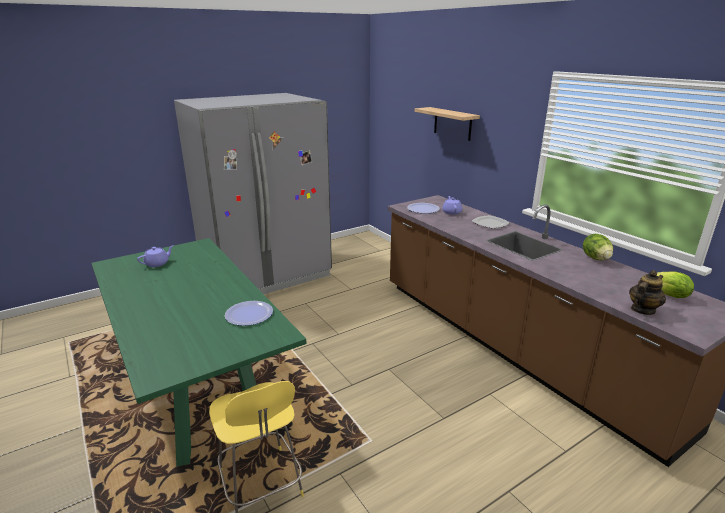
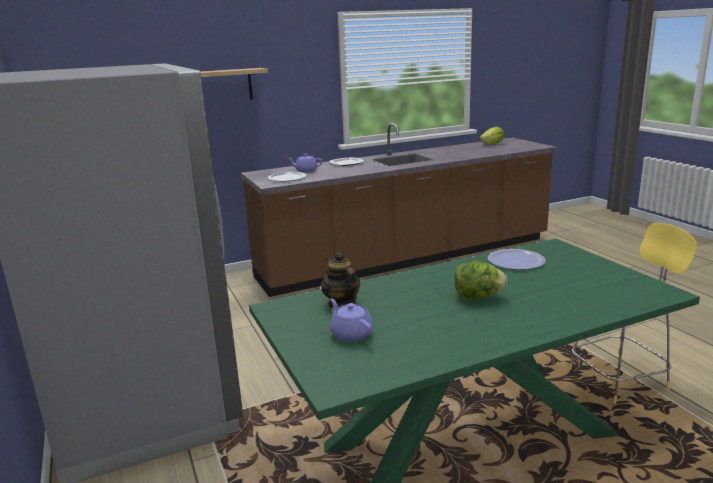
camera: 80 degrees left, 5 degrees down
(596, 258) = (434, 149): lettuce -> lettuce (477, 297)
(642, 310) = (514, 149): teapot -> teapot (341, 304)

